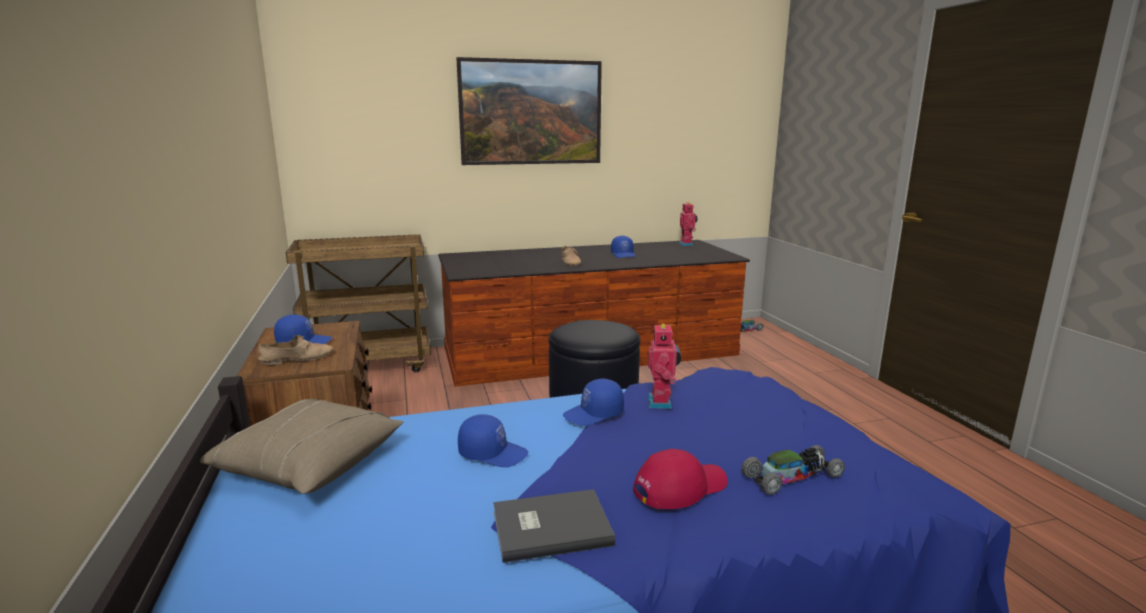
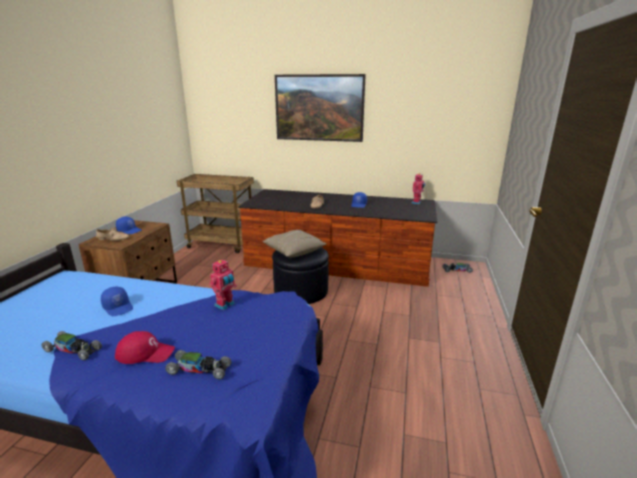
camera: 30 degrees right, 5 degrees up
(309, 464) = (57, 290): beige pillow -> beige pillow (294, 251)
(549, 527) = (73, 350): grey book -> toy car
(594, 414) = (186, 301): blue cap -> none

